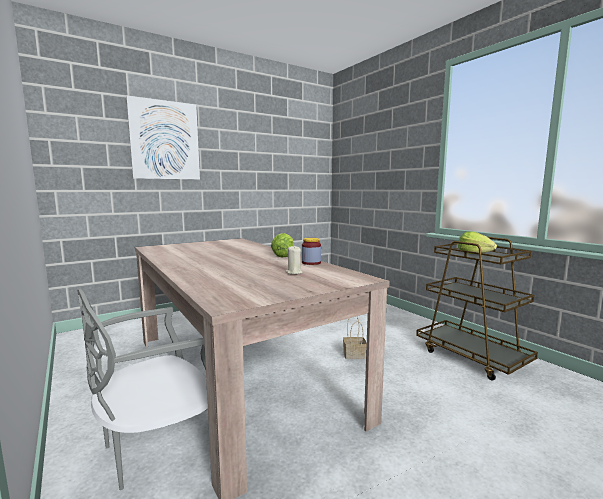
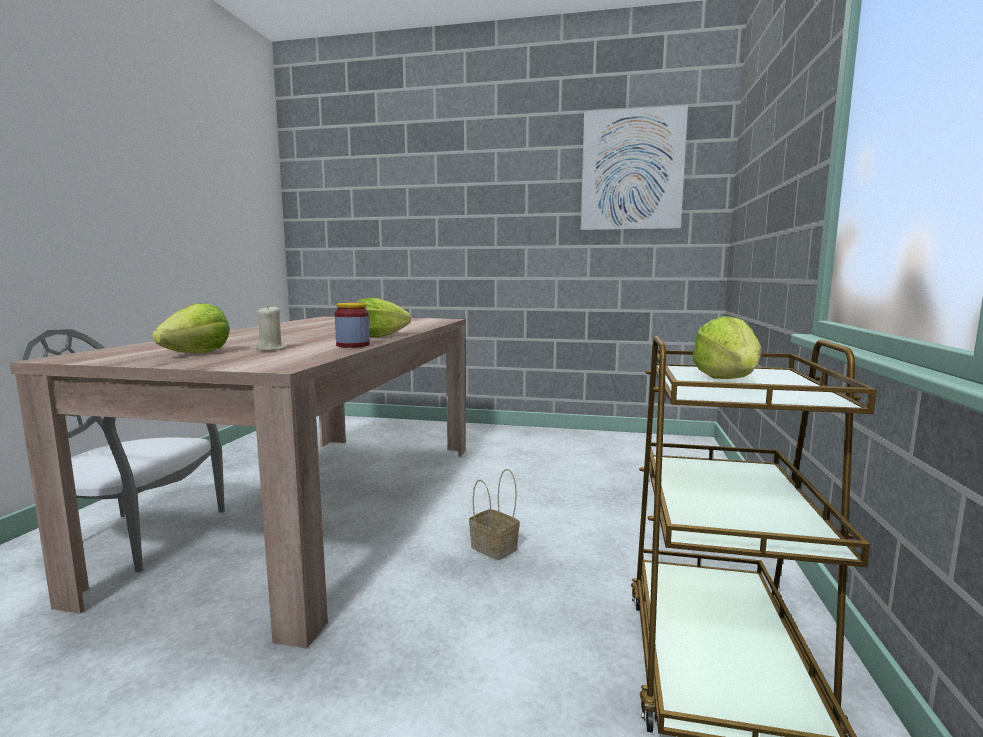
camera: 45 degrees right, 0 degrees up
(165, 140) = (416, 177): picture -> picture (632, 170)
(279, 283) = (197, 353): none -> lettuce

